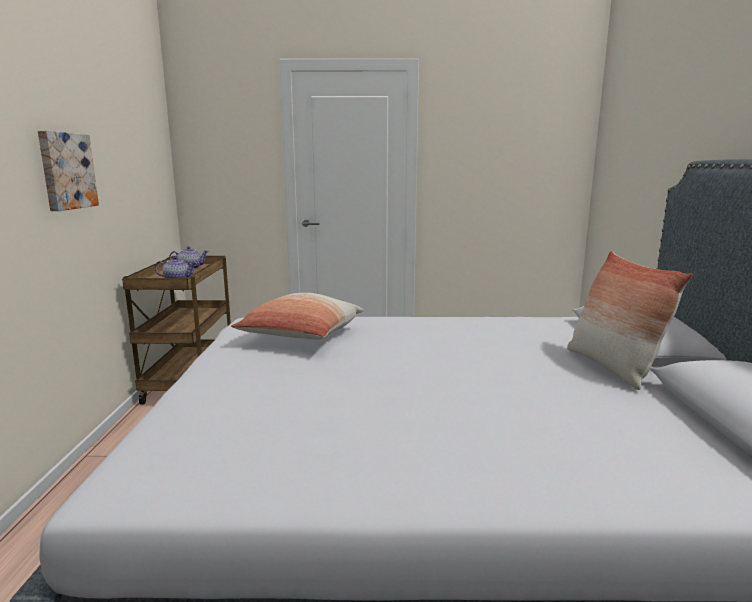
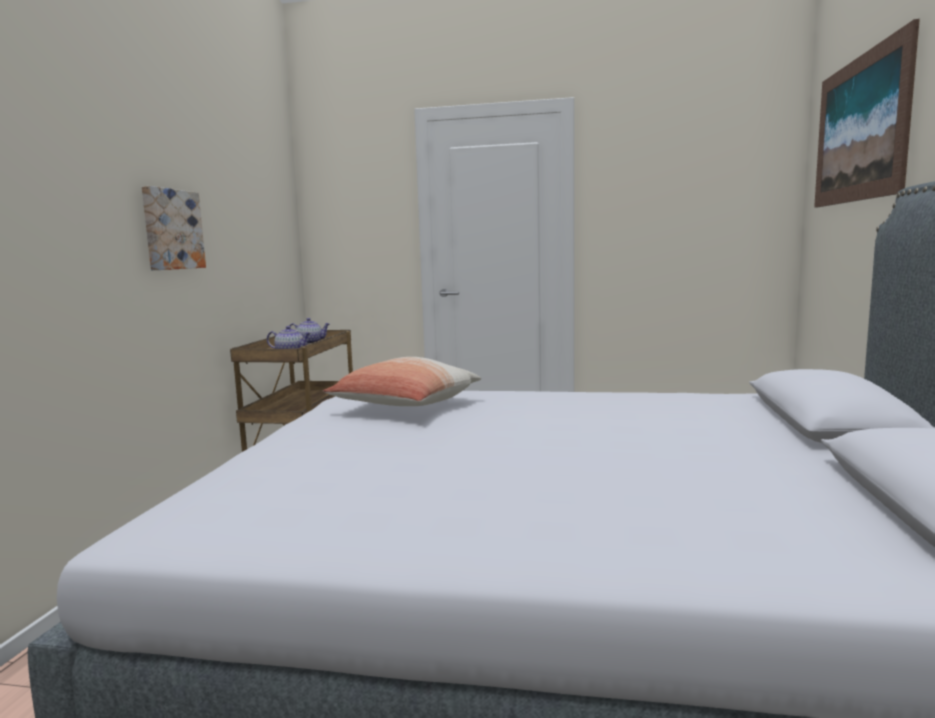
camera: 10 degrees right, 5 degrees down
(612, 367) = (779, 444): pillow -> none
(649, 106) = (860, 129): none -> picture

